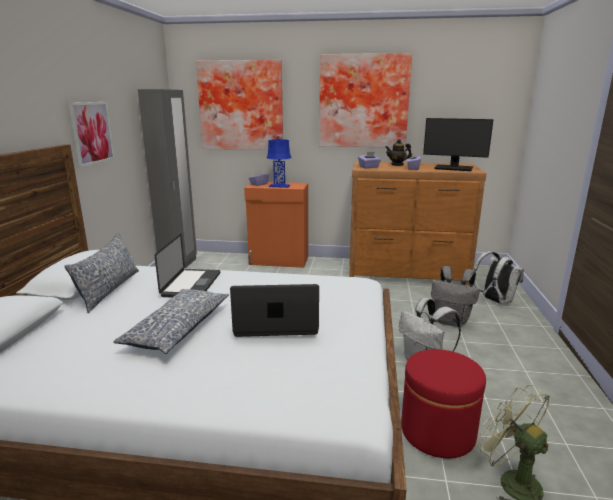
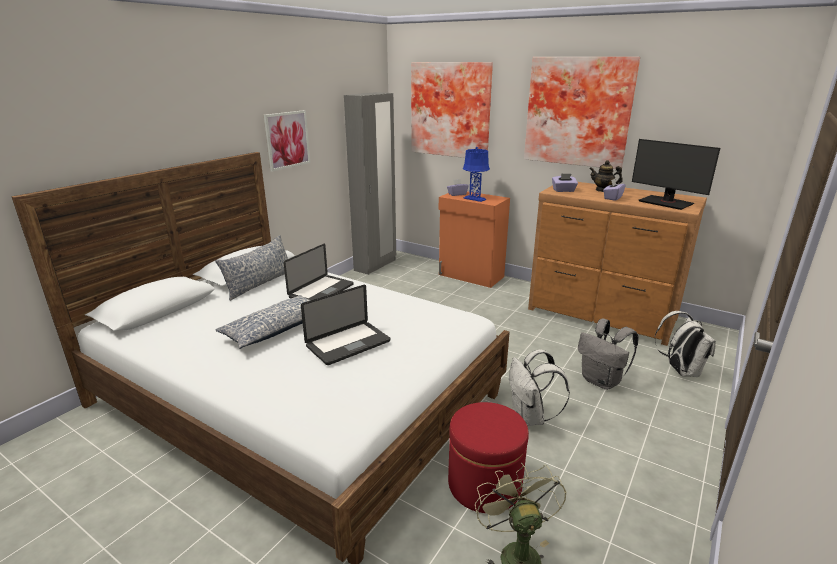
camera: 25 degrees right, 5 degrees up
(276, 324) = (348, 344): laptop -> laptop turned 120 degrees clockwise

